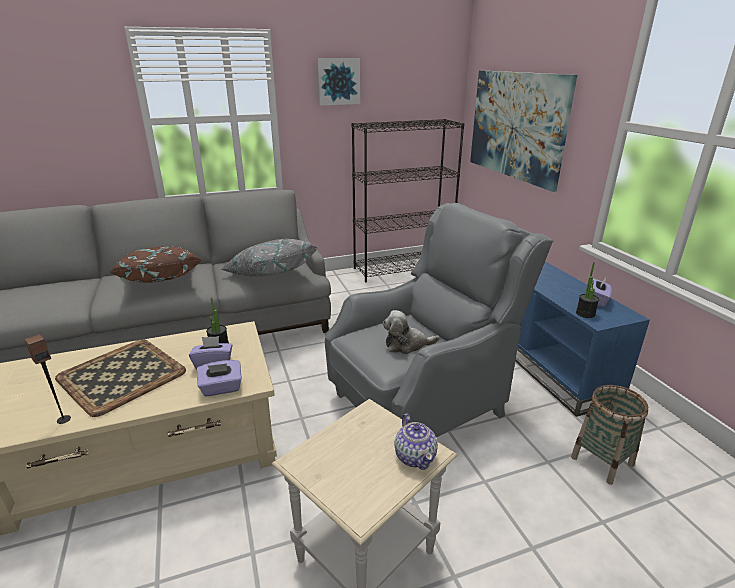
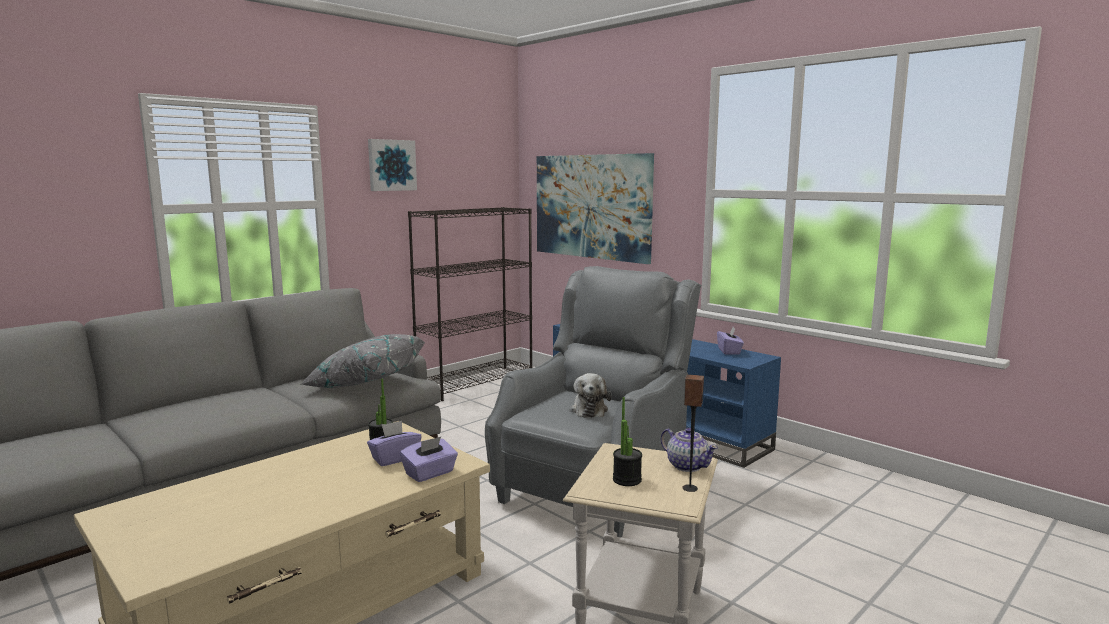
camera: 25 degrees left, 15 degrees down
(63, 419) = (259, 534): speaker -> speaker (689, 488)
(122, 374) = (287, 487): tray -> none
(161, 280) = (222, 406): brown pillow -> none
(407, 345) = (589, 410): plush toy -> plush toy turned 60 degrees counterclockwise
(585, 313) = (729, 360): potted plant -> potted plant (627, 480)
(602, 461) = (787, 492): basket -> none

